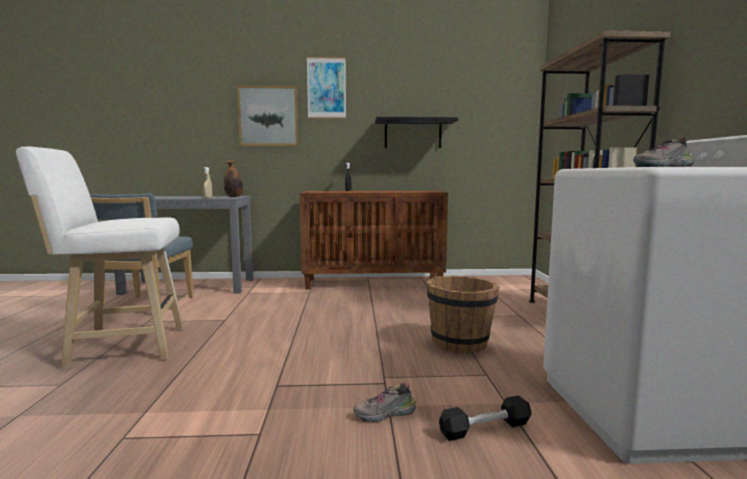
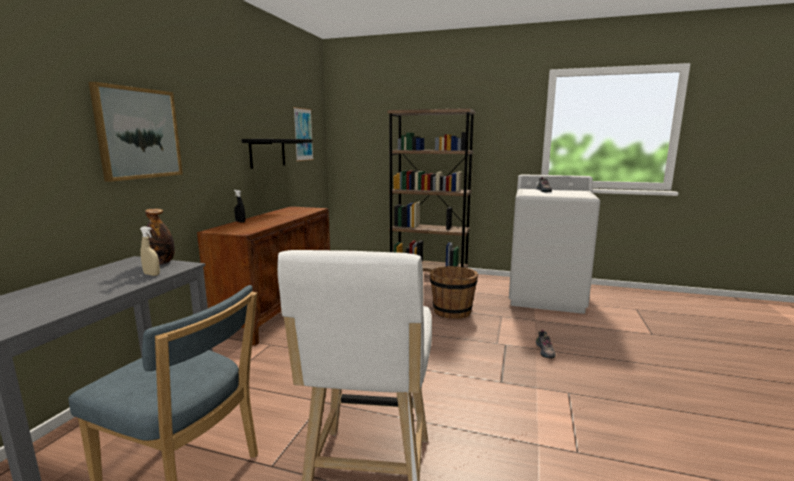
camera: 70 degrees left, 5 degrees up
(326, 88) = (198, 97): picture -> picture (303, 134)
(485, 428) = (560, 330): black dumbbell -> none

